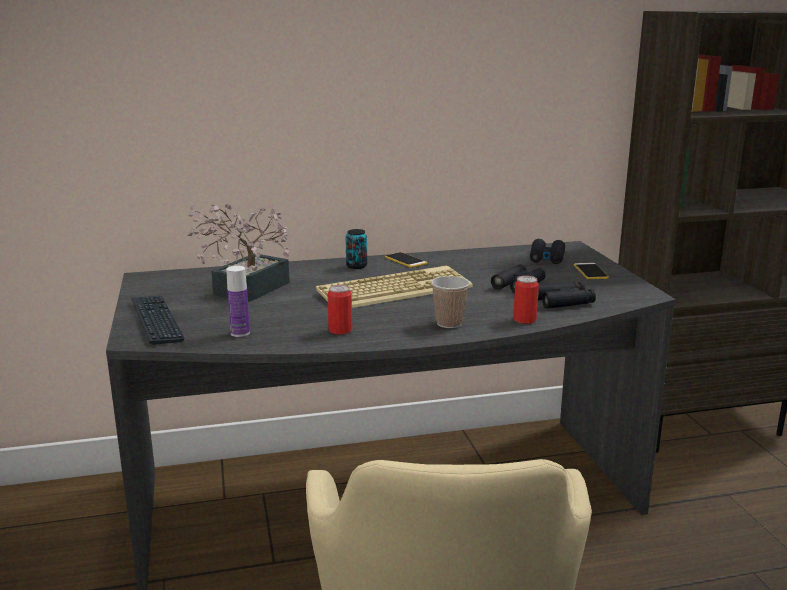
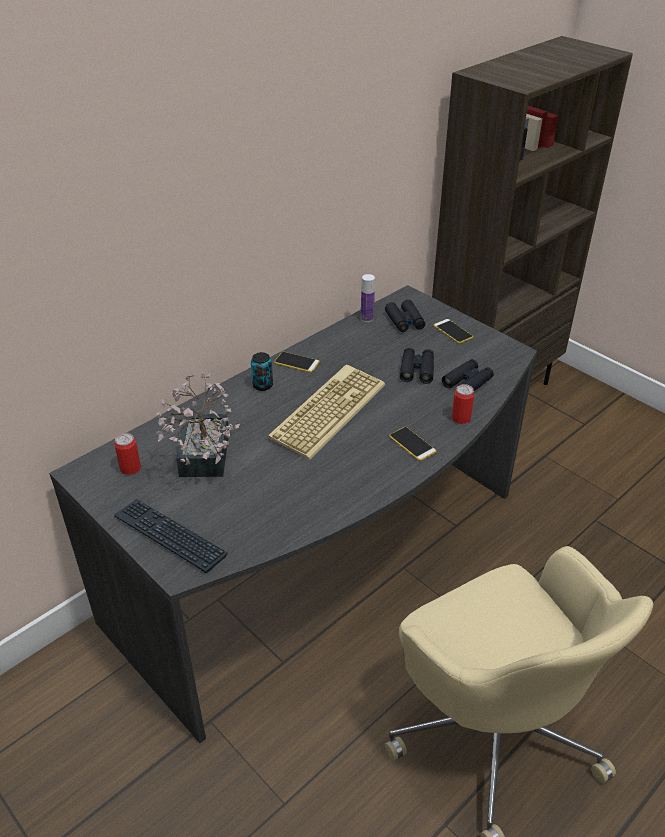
camera: 30 degrees left, 20 degrees up
(240, 333) = (263, 523): bottle -> bottle (367, 318)
(340, 330) = (339, 487): can -> can (130, 468)
(449, 323) = (412, 444): cup -> phone

